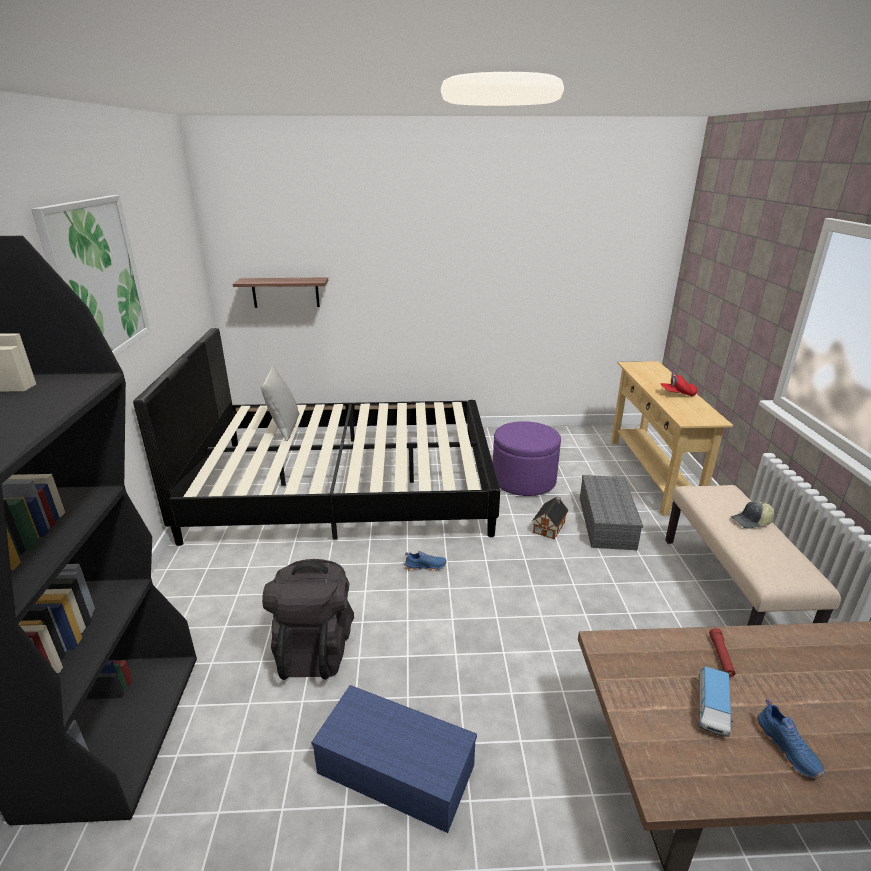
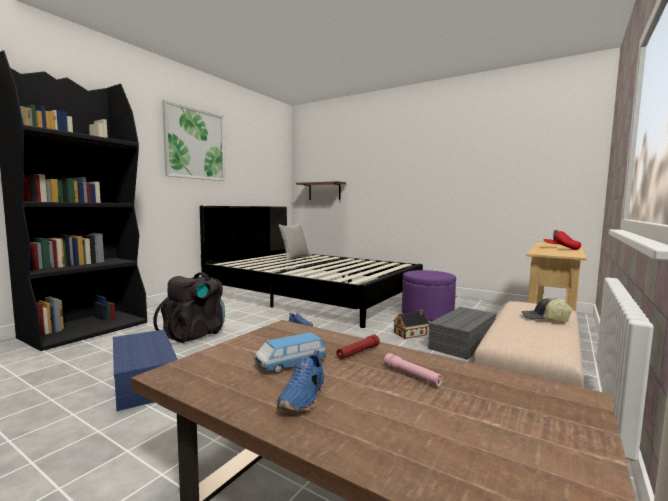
camera: 35 degrees right, 20 degrees down
(793, 669) = (412, 376): none -> pink flashlight

